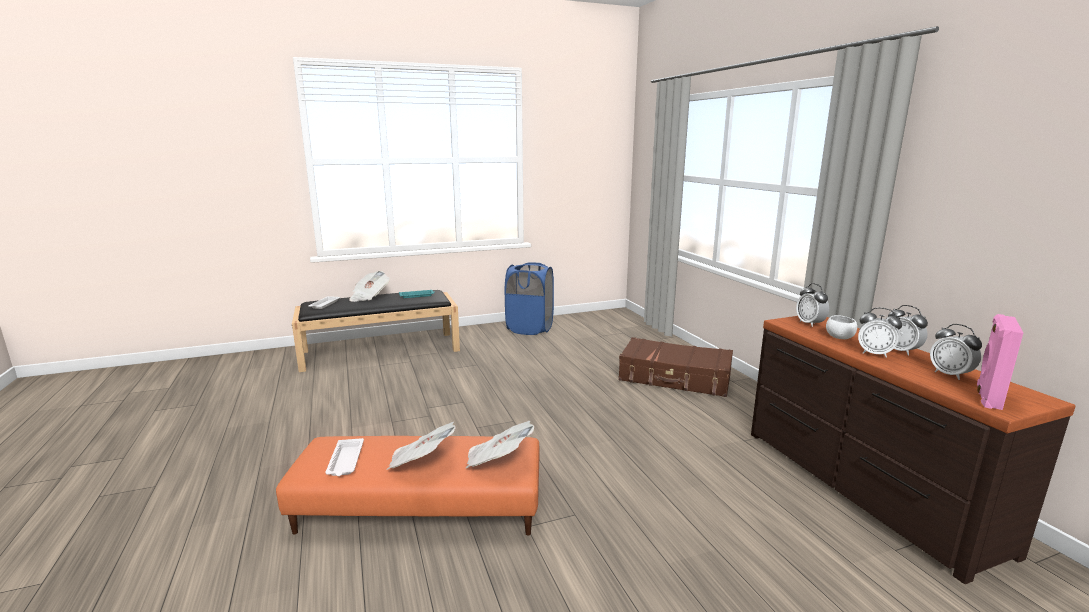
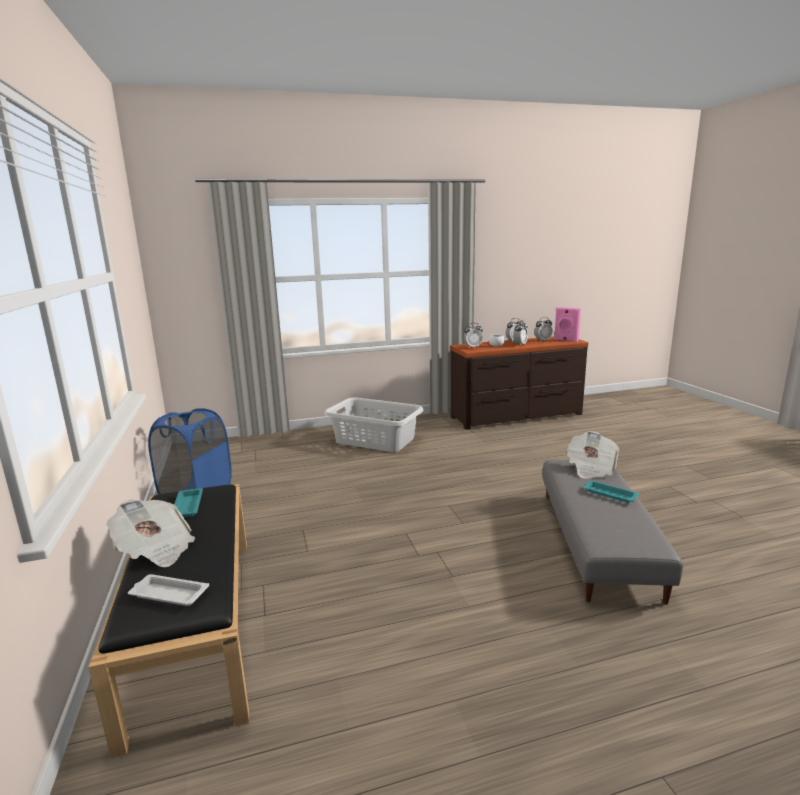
camera: 85 degrees left, 0 degrees up
(345, 461) = (628, 526): white tray -> none
(421, 462) = (609, 494): newspaper -> turquoise tray
(421, 506) = (595, 541): orange ottoman -> grey ottoman
(675, 378) = (375, 440): brown suitcase -> grey laundry basket

